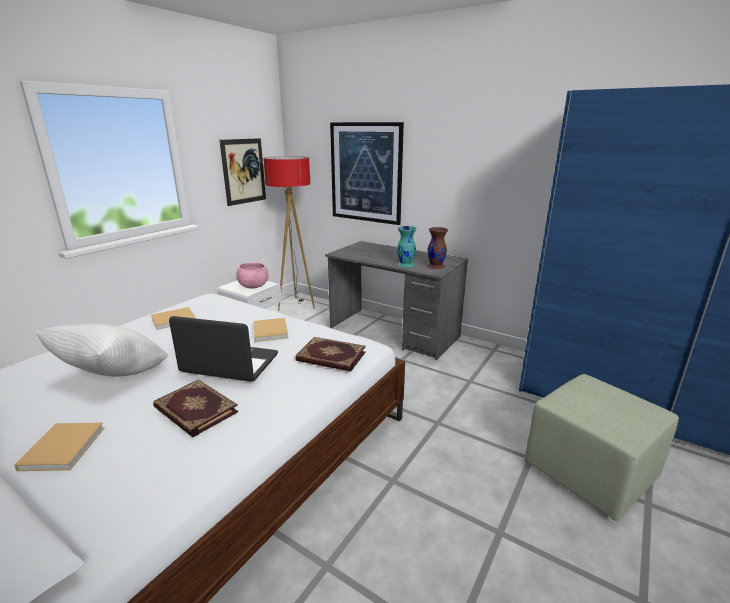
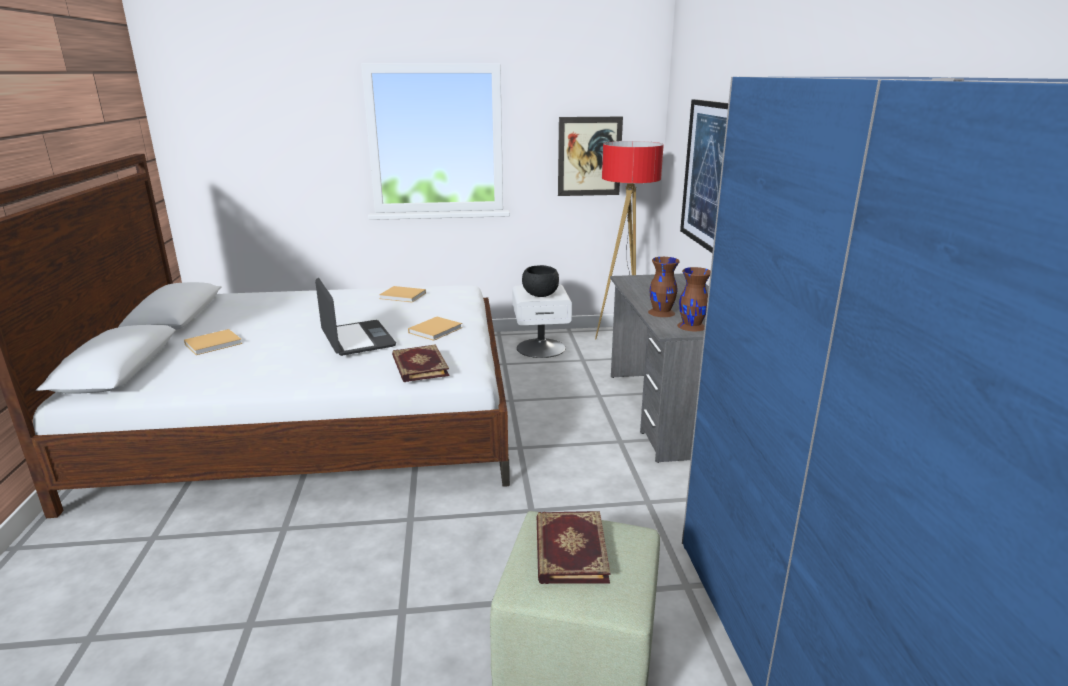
camera: 50 degrees right, 0 degrees up
(113, 376) = (300, 318): white pillow -> none
(194, 410) = (285, 356): book -> book (569, 550)
(253, 287) = (540, 295): pink bowl -> black bowl
(406, 264) = (662, 312): turquoise vase -> brown vase

